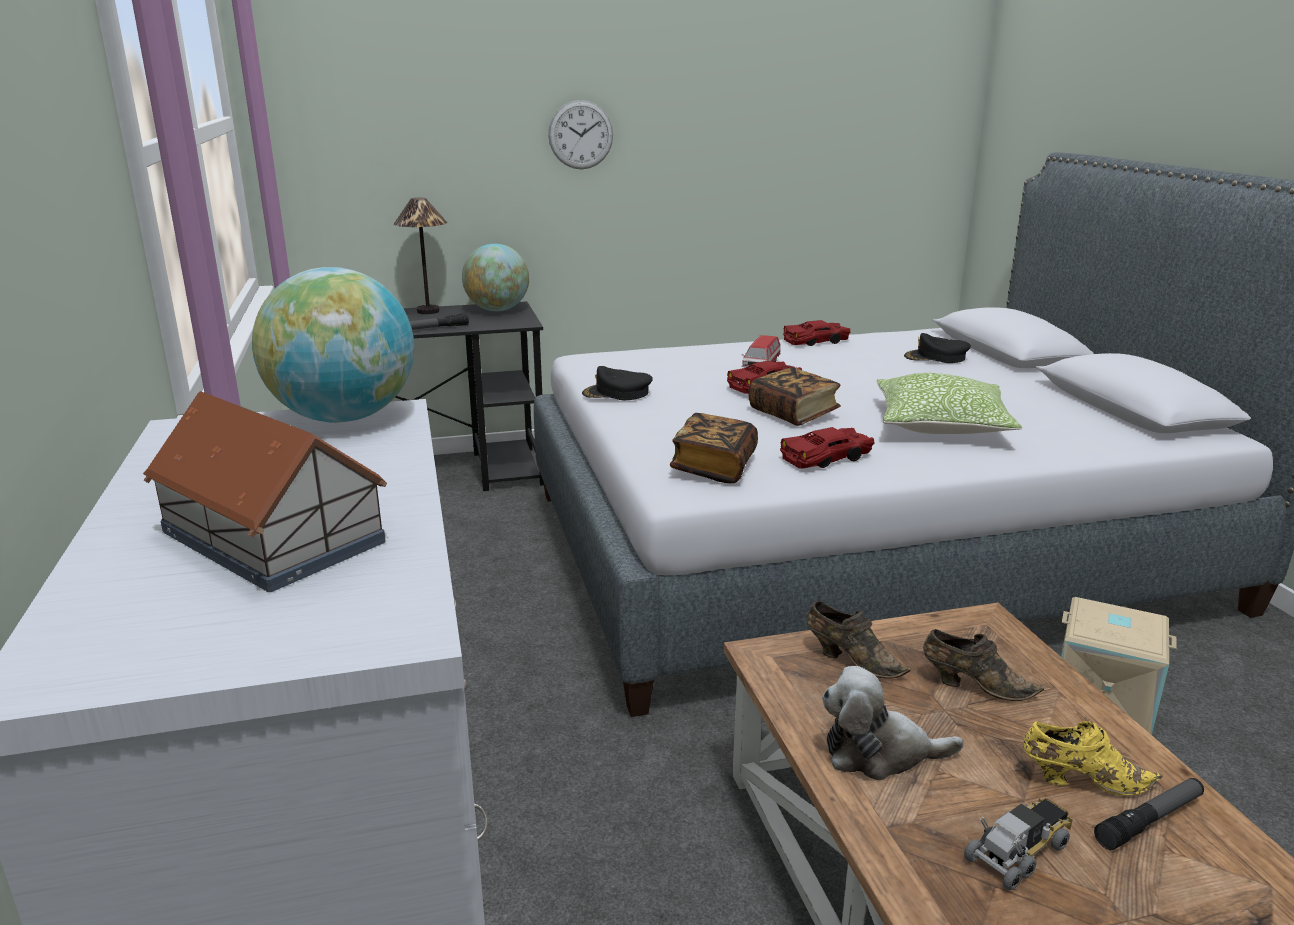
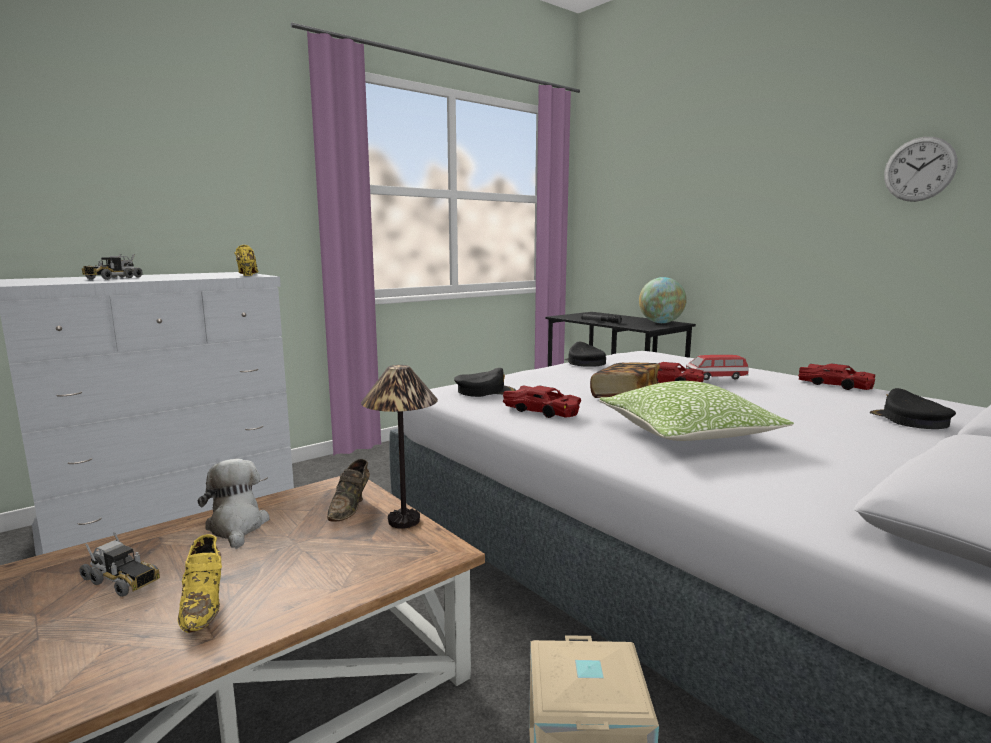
camera: 65 degrees right, 10 degrees down
(273, 535) = (113, 278): toy house -> toy truck
(344, 418) = (247, 275): globe -> yellow shoe
(428, 311) = (628, 317): table lamp -> table lamp (403, 521)
(580, 135) = (749, 204): wall clock -> wall clock (919, 169)
(714, 467) = (485, 391): book -> black cap
(974, 686) = (332, 551): brown shoe -> none
(1149, 820) = (148, 636): flashlight -> none

